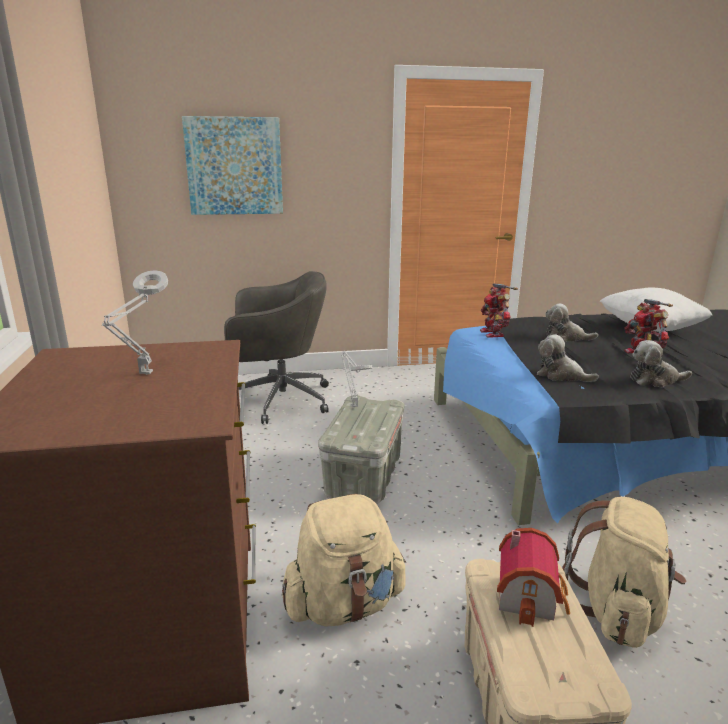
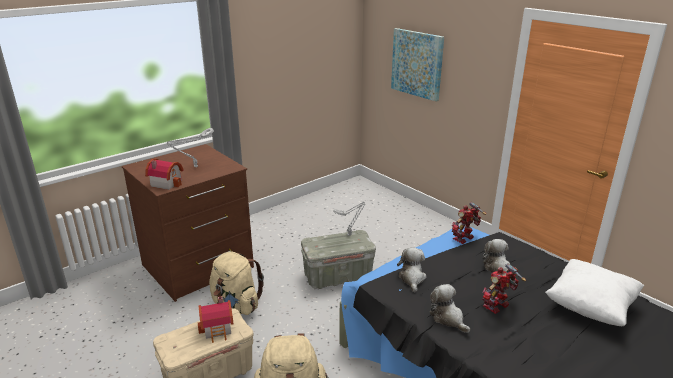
camera: 60 degrees right, 5 degrees up
(178, 412) = (167, 182): none -> toy house
(278, 400) = (389, 220): grey office chair -> none

